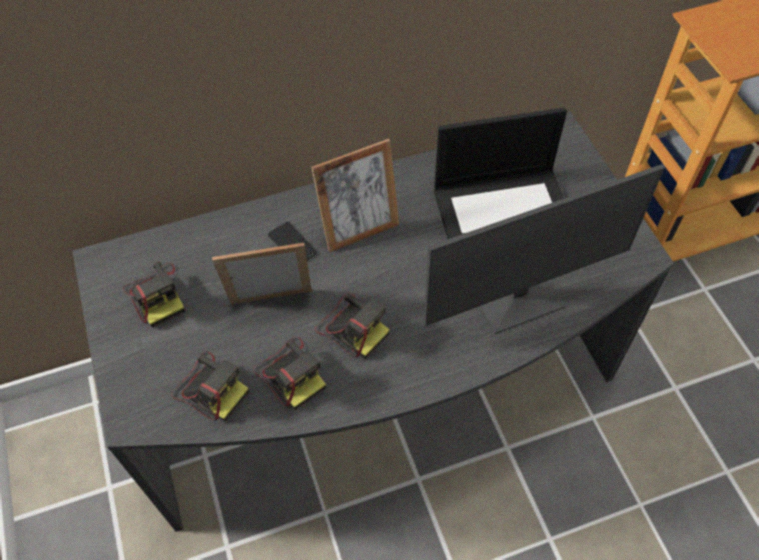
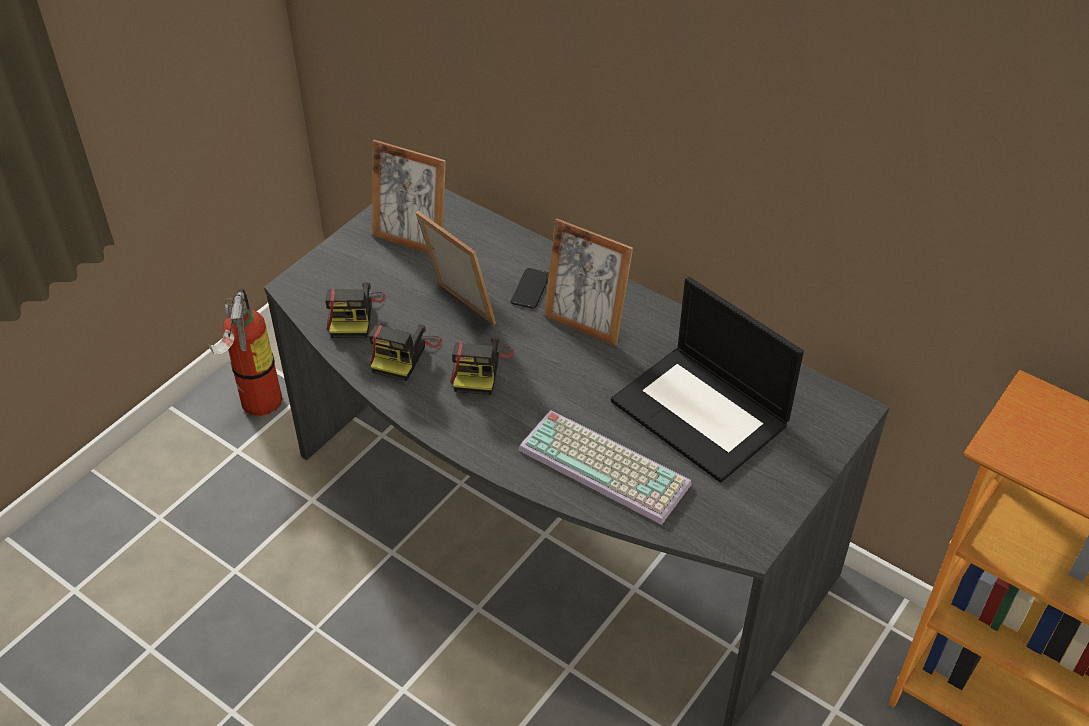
camera: 55 degrees right, 10 degrees down
(89, 539) = (257, 405): none -> fire extinguisher
(157, 295) = (411, 239): camera -> picture frame
(516, 298) = (607, 466): monitor -> keyboard

